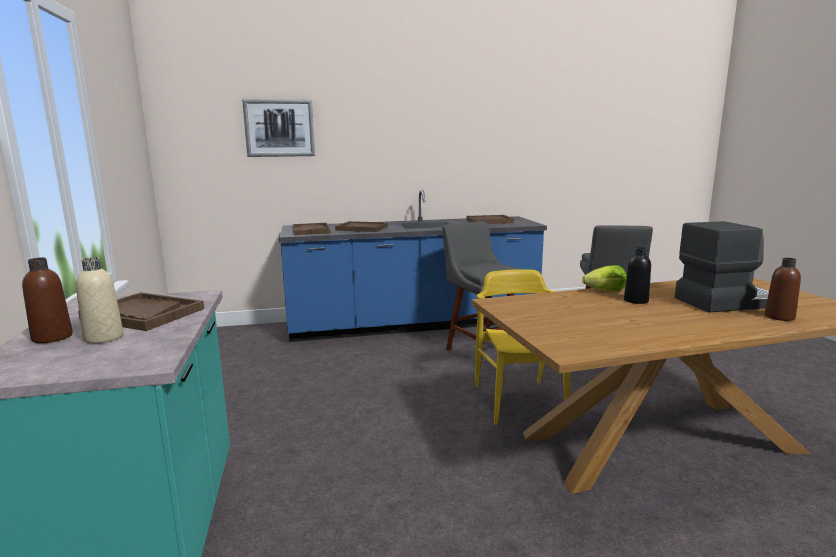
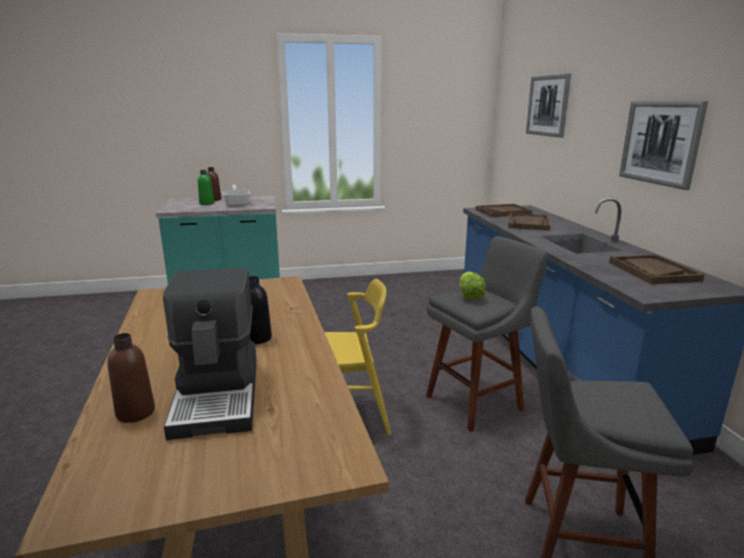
camera: 90 degrees right, 5 degrees up
(104, 338) = (206, 203): beige bottle -> green bottle
(143, 314) = (237, 203): brown tray -> frying pan
(430, 150) = (660, 142): none -> picture
(606, 291) = (301, 329): lettuce -> lettuce (470, 297)

